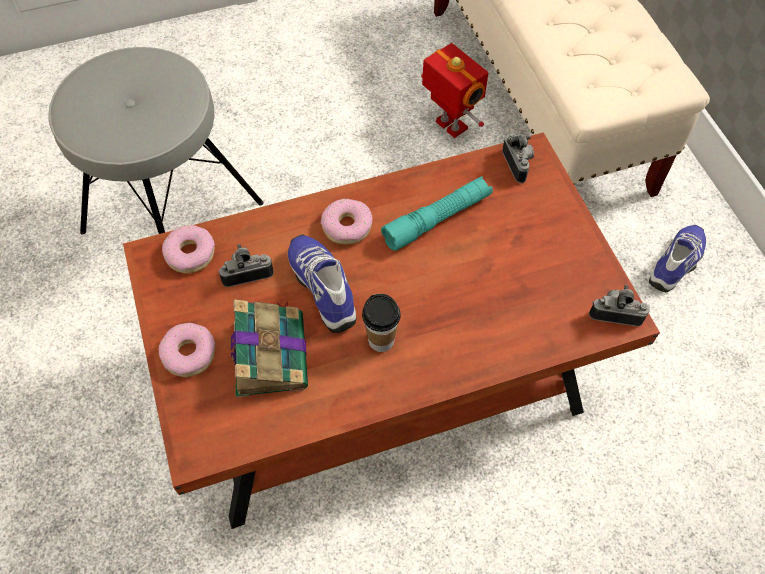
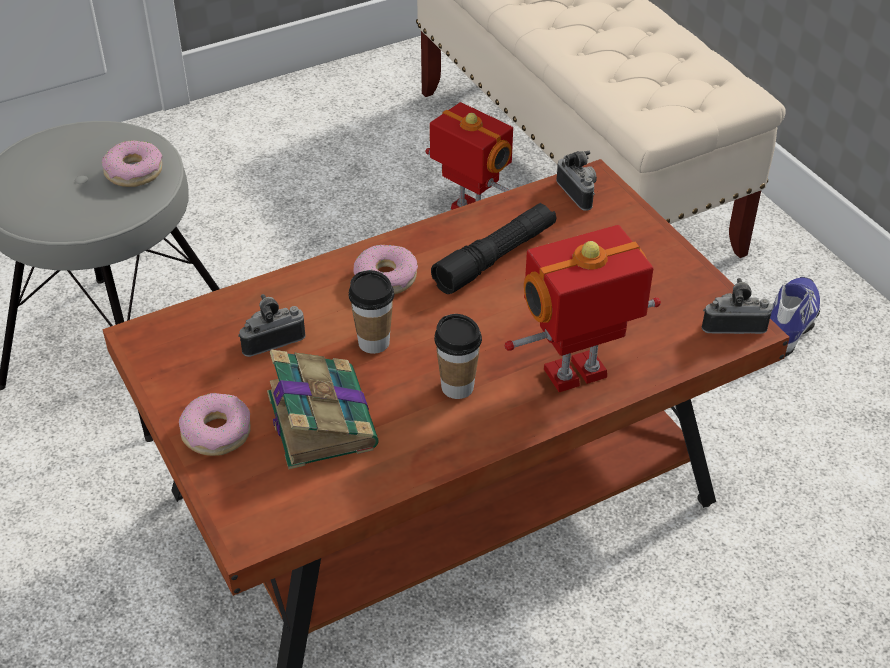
camera: 10 degrees left, 15 degrees down
(190, 254) = (193, 329): donut -> donut (133, 172)
(325, 287) = (374, 342): shoe -> cup
(437, 219) = (495, 258): turquoise flashlight -> black flashlight
(478, 344) = (577, 376): none -> toy robot

